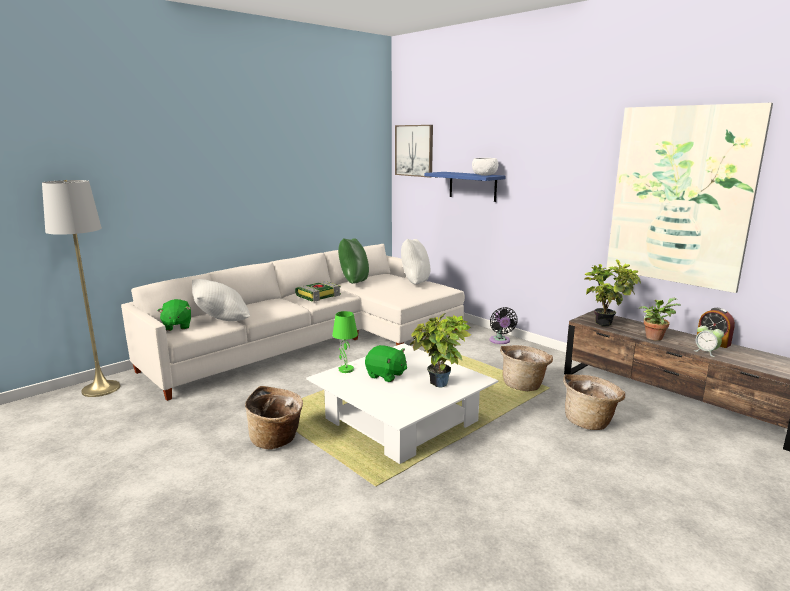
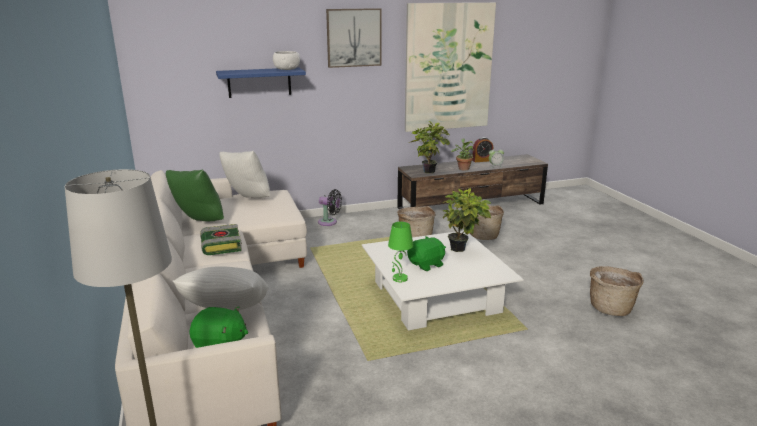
camera: 65 degrees left, 5 degrees up
(276, 440) = (430, 363): basket -> basket (611, 307)
(414, 150) = (162, 49): picture -> picture (354, 37)

